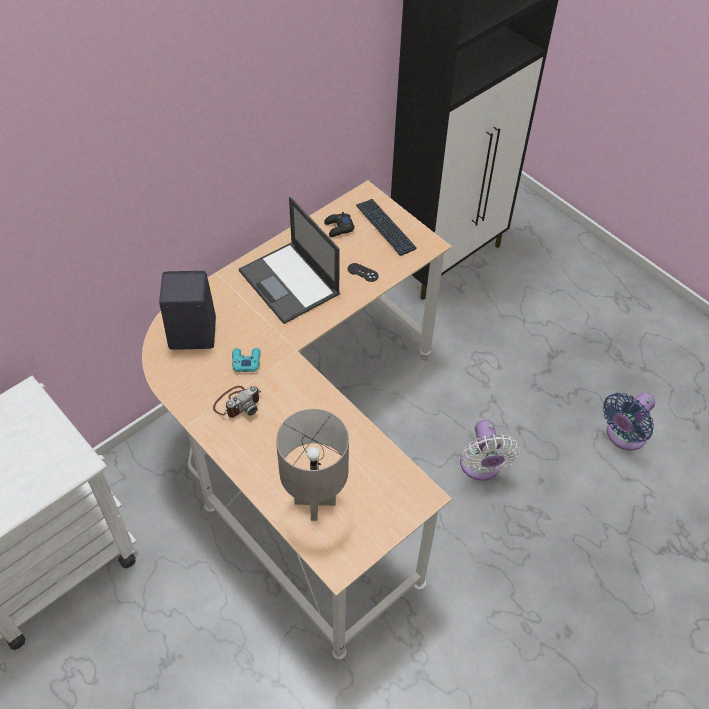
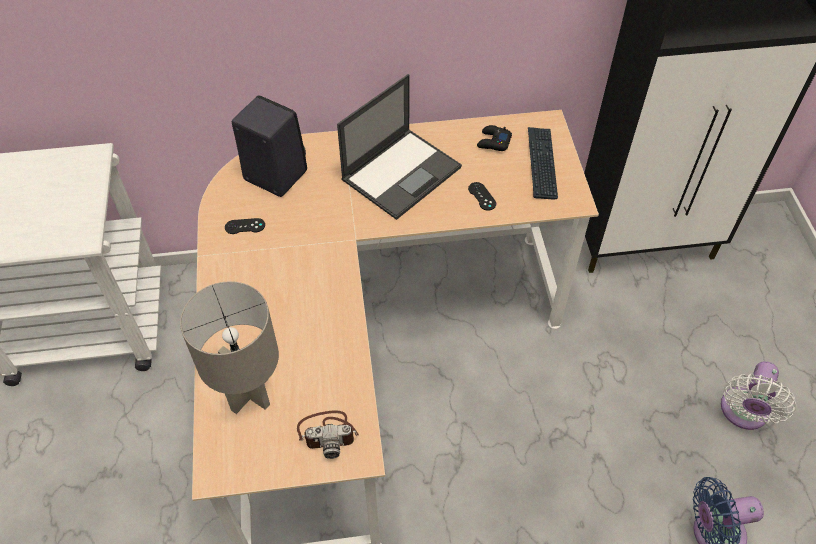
camera: 35 degrees right, 0 degrees up
(203, 385) = (245, 226): none -> black game controller
(237, 403) = (260, 259): camera -> camera (328, 433)
(246, 361) = (300, 225): turquoise game controller -> none
(290, 283) = (402, 172): laptop -> laptop turned 135 degrees counterclockwise
(481, 467) = (526, 472): white fan -> white fan (743, 413)

